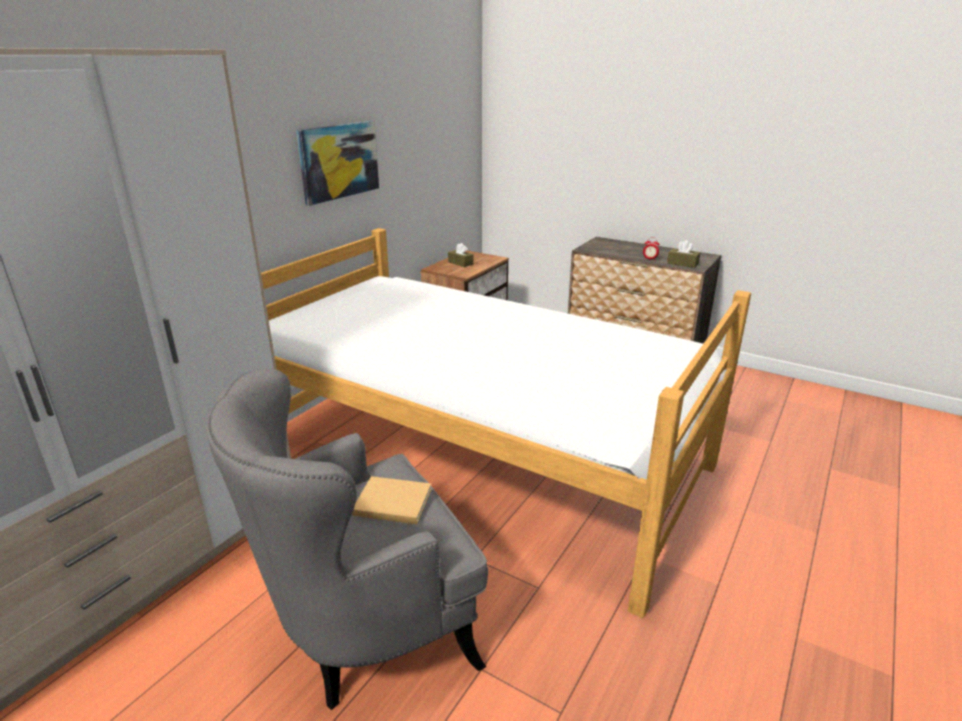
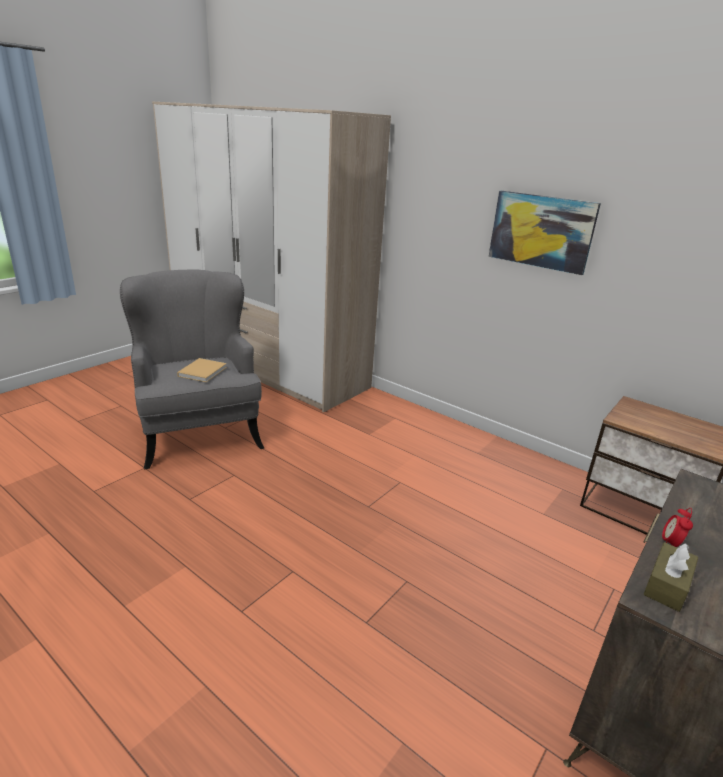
camera: 95 degrees right, 0 degrees up
(460, 263) = (667, 421): brown tissue box -> none
(479, 455) = (362, 492): bed -> none

